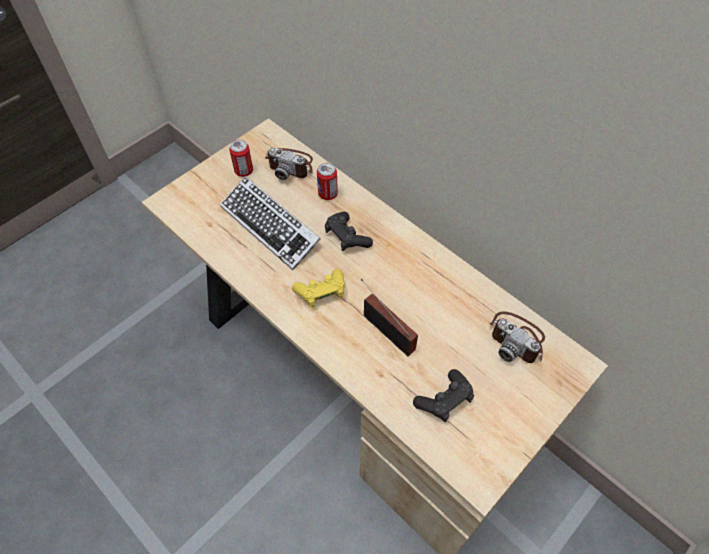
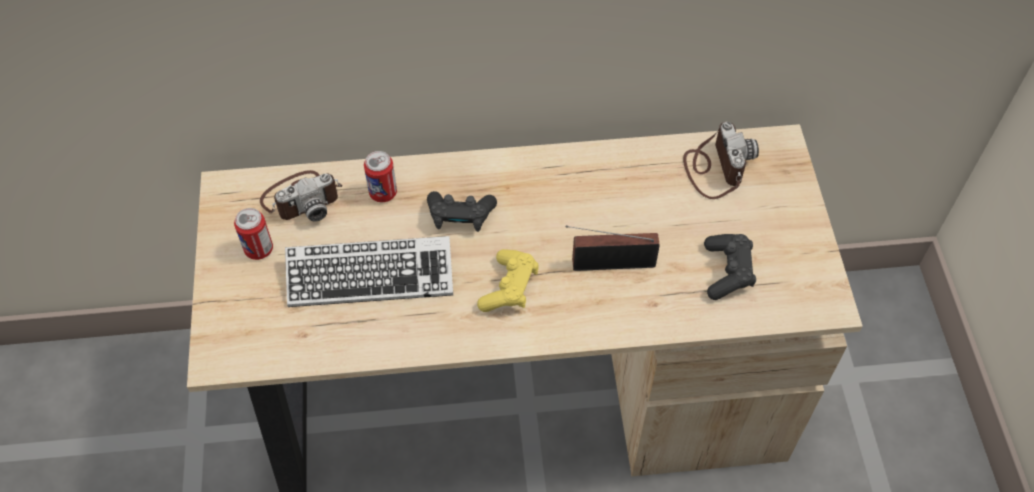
camera: 50 degrees left, 0 degrees up
(517, 339) = (715, 167): camera -> camera turned 90 degrees counterclockwise

